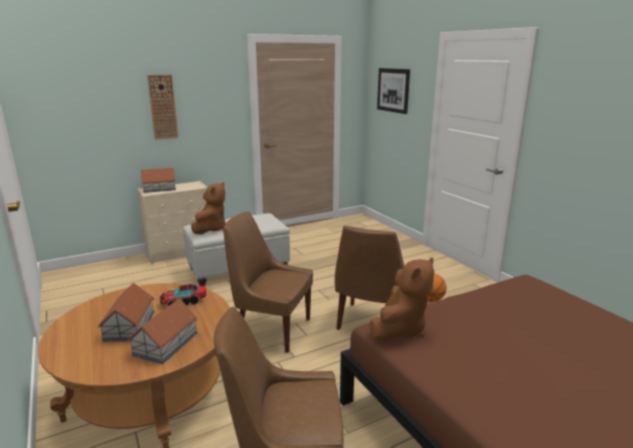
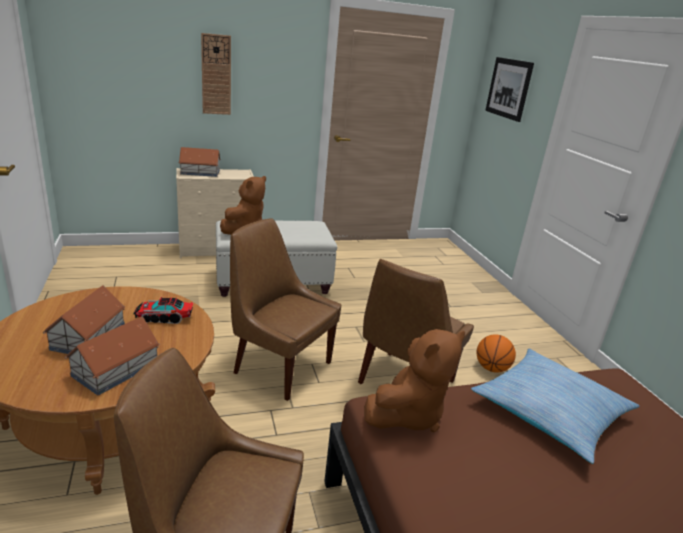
camera: 10 degrees right, 5 degrees up
(492, 308) = (550, 411): none -> pillow

